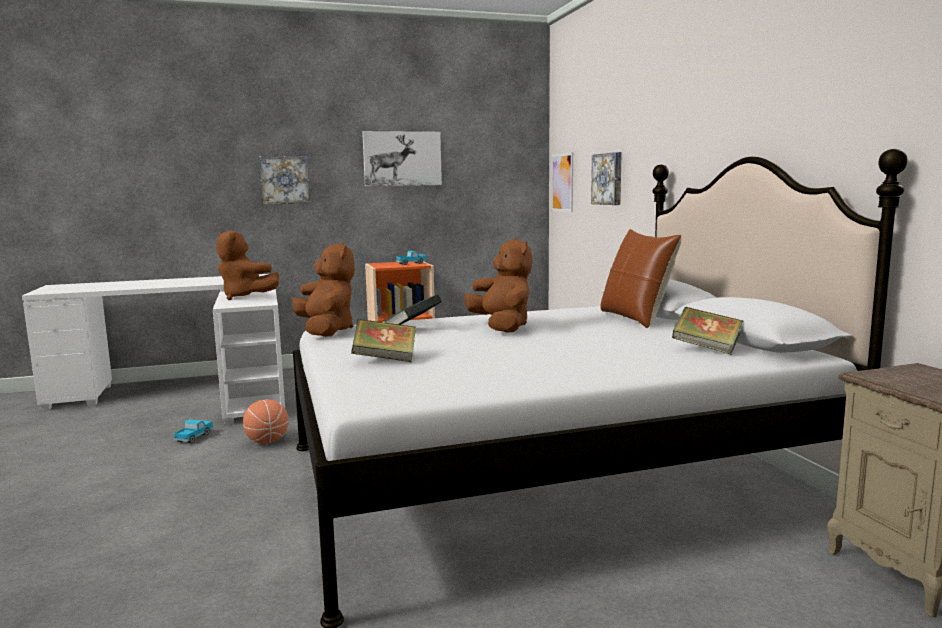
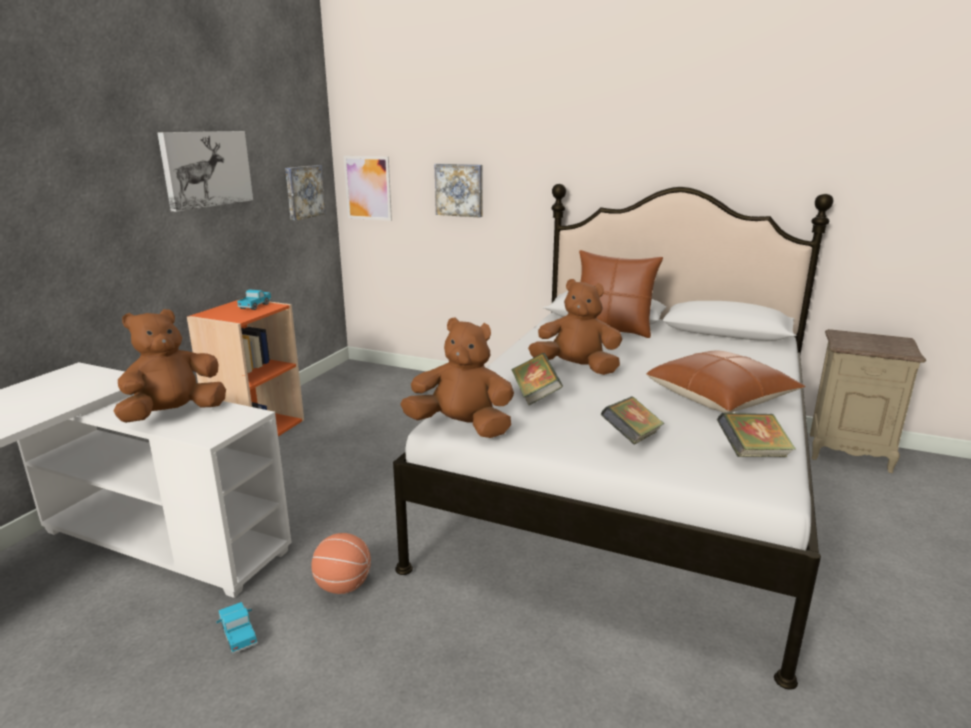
camera: 50 degrees left, 10 degrees up
(245, 297) = (174, 414): brown plush toy -> brown plush toy turned 150 degrees clockwise
(284, 180) = (65, 215): picture -> picture (303, 192)
(540, 364) = (721, 397): none -> brown pillow
(706, 348) = (736, 348): book -> book (752, 454)

